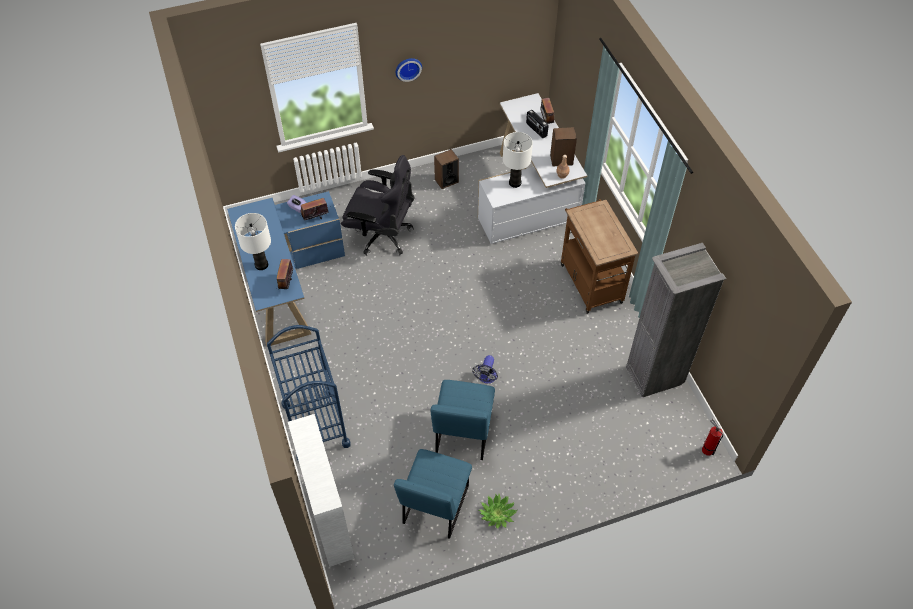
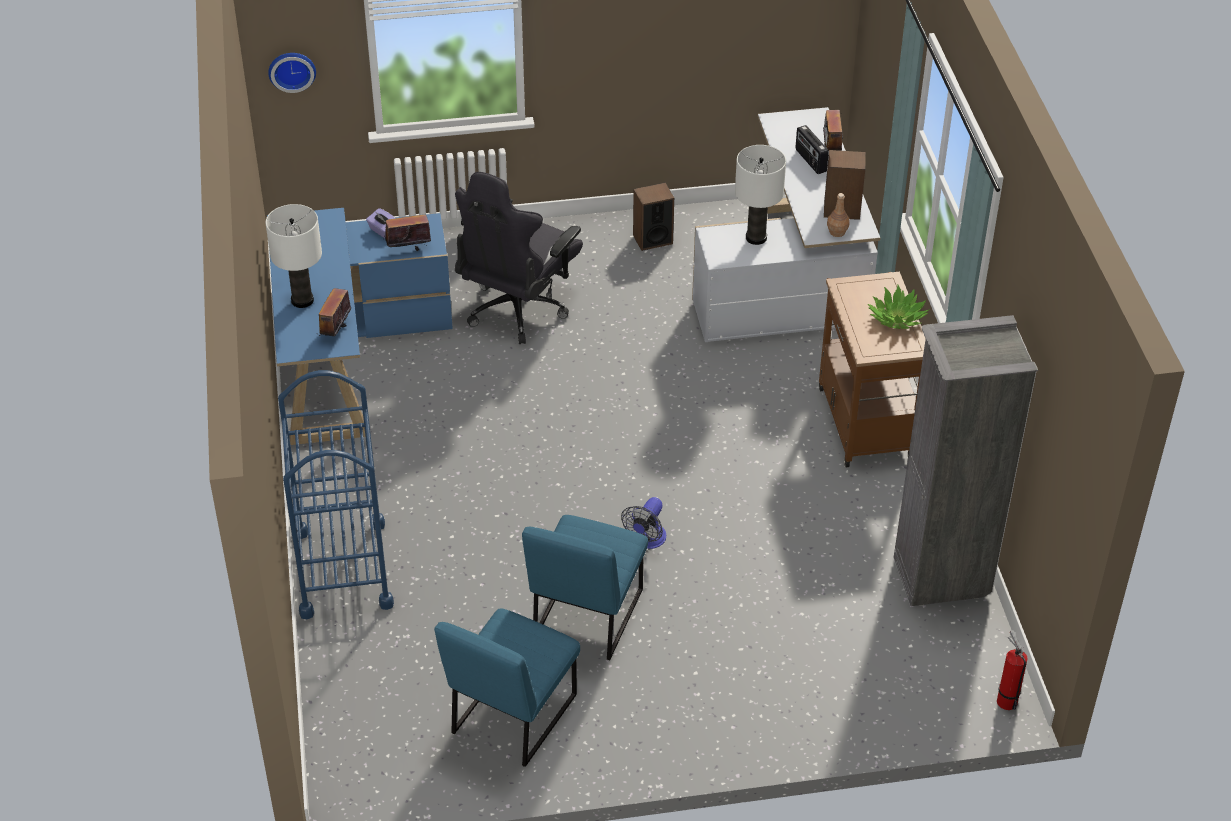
camera: 10 degrees right, 10 degrees down
(328, 517) = (330, 706): white bookcase -> none
(380, 235) = (519, 306): black office chair -> black office chair turned 90 degrees clockwise
(408, 68) = (600, 27): wall clock -> wall clock (292, 70)
(497, 514) = (615, 743): potted plant -> potted plant (896, 318)

